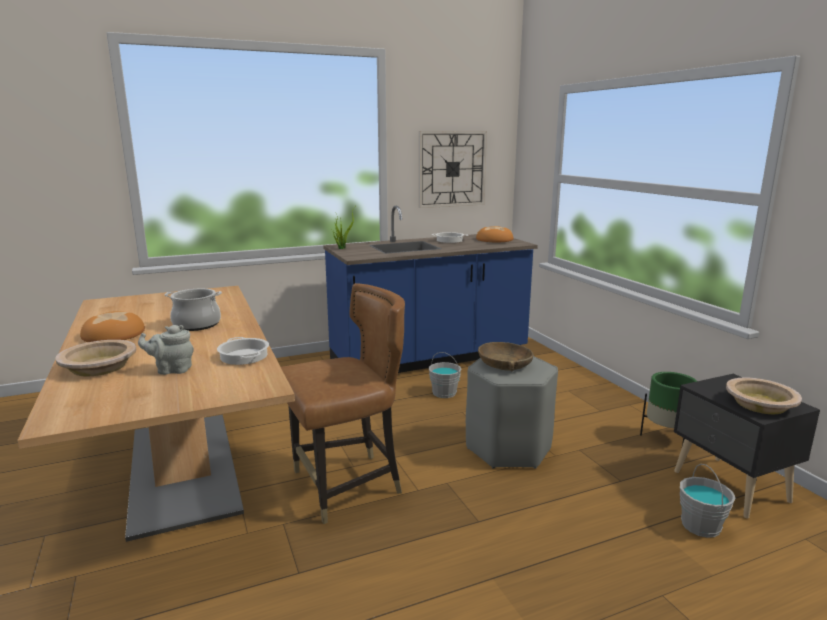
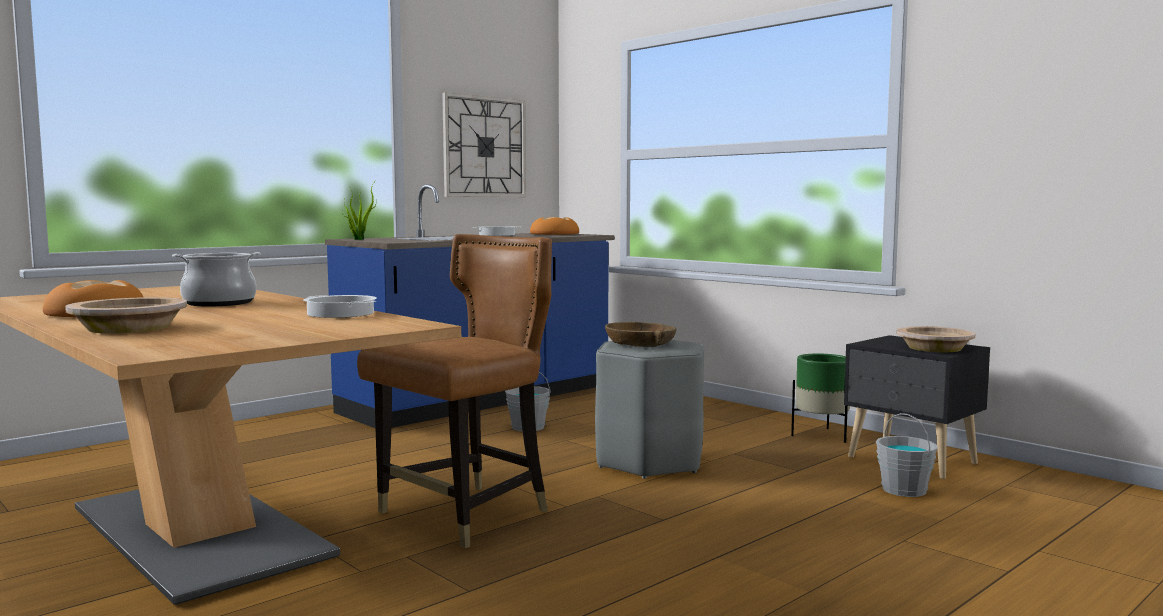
camera: 20 degrees left, 10 degrees down
(172, 370) = (252, 324): grey teapot -> none

